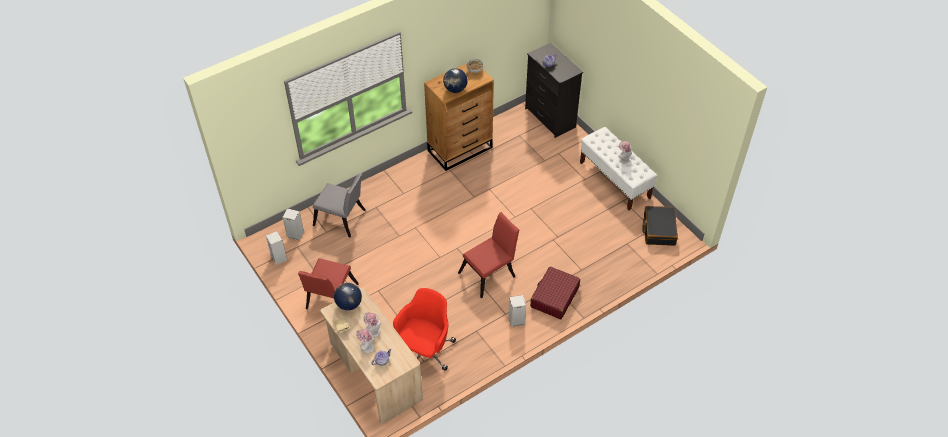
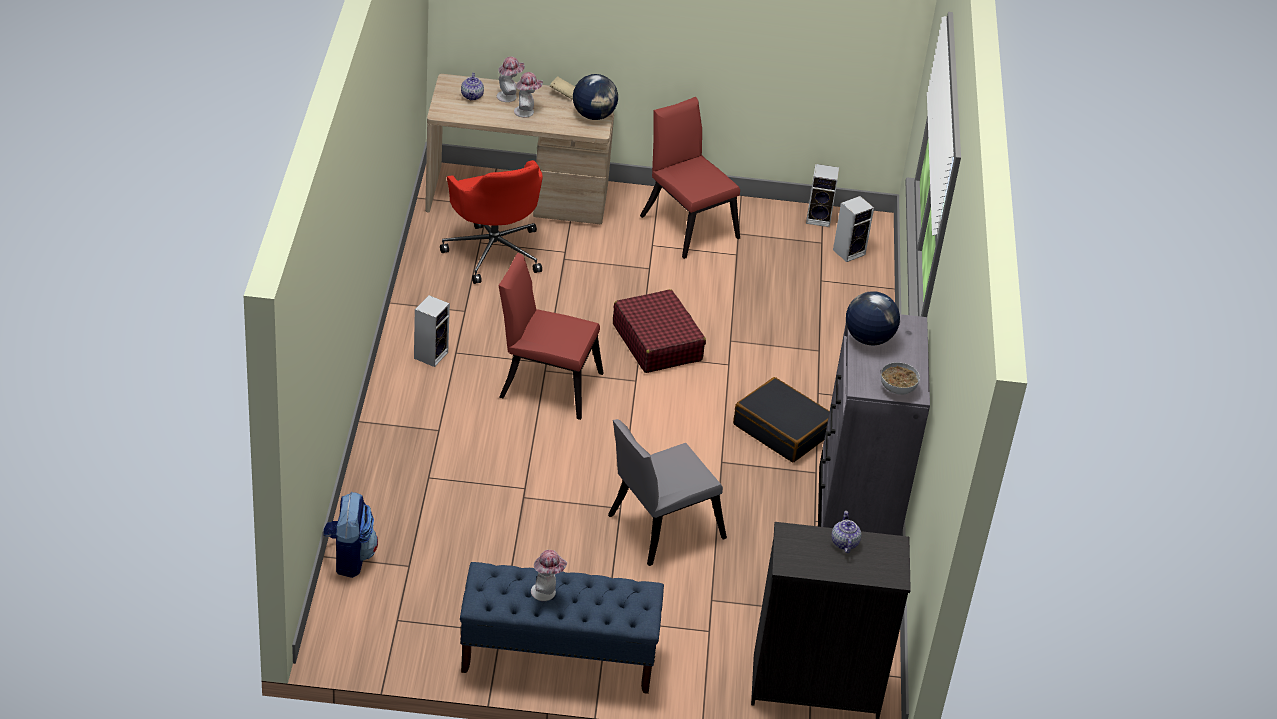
camera: 125 degrees right, 10 degrees down
(342, 220) = (829, 306): grey chair -> grey chair (659, 528)
(460, 149) = (855, 515): brown dresser -> grey dresser
(490, 273) = (545, 382): red chair -> red chair turned 105 degrees clockwise
(554, 297) = (418, 416): red suitcase -> red suitcase (657, 342)
(615, 180) = (557, 657): white bench -> blue bench
(644, 262) = (349, 557): none -> backpack
(659, 230) = (384, 626): black suitcase -> black suitcase (782, 430)

